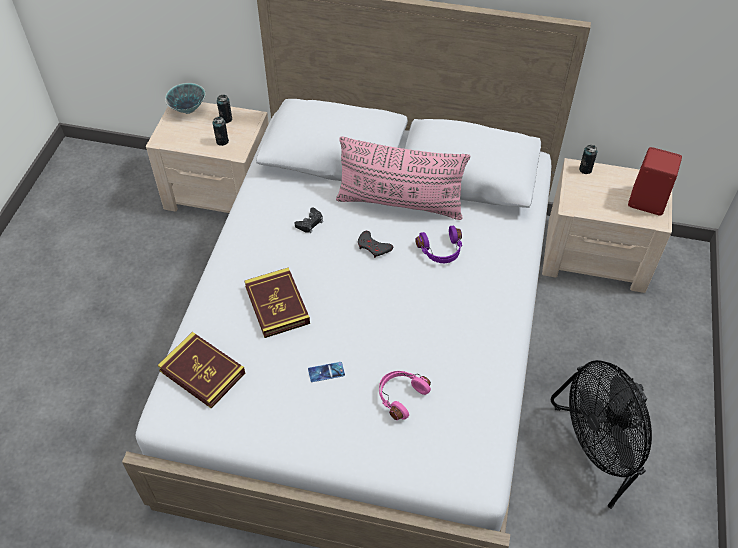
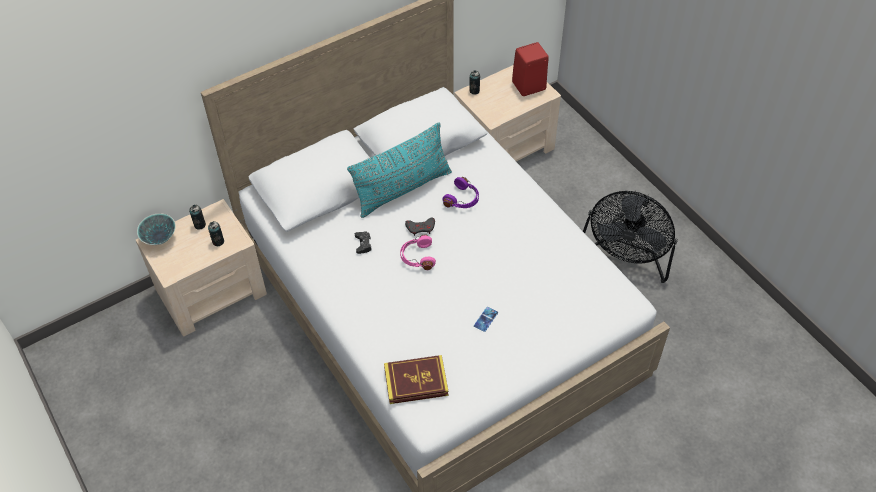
camera: 45 degrees left, 0 degrees up
(277, 305) = (408, 307): book -> none
(400, 203) = (402, 189): pink pillow -> turquoise pillow
(400, 396) = (540, 297): pink headphones -> pink headphones (417, 257)

